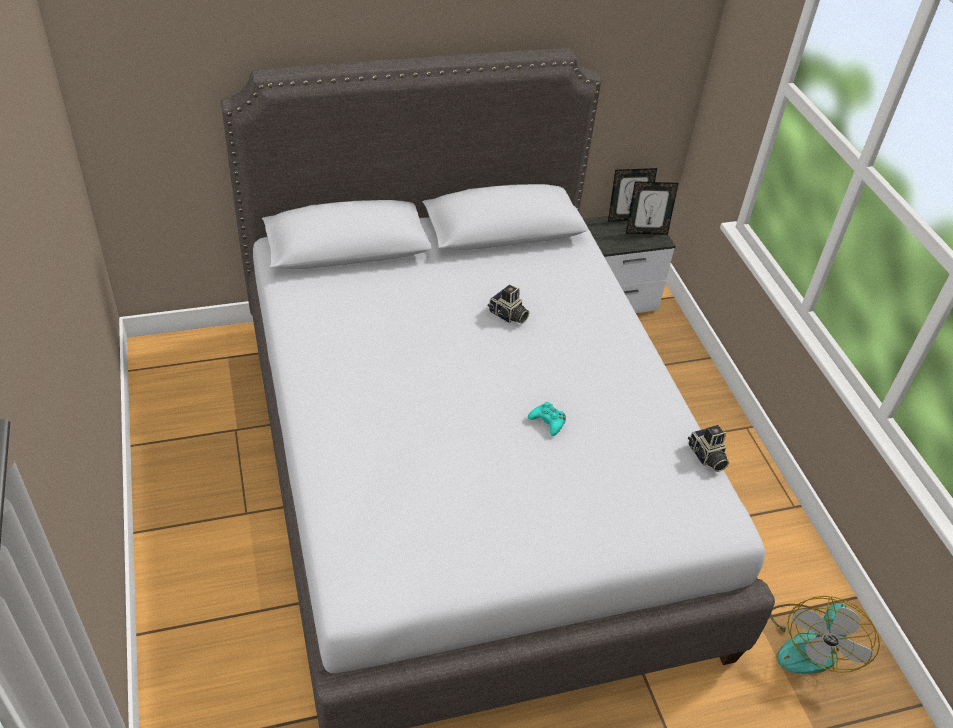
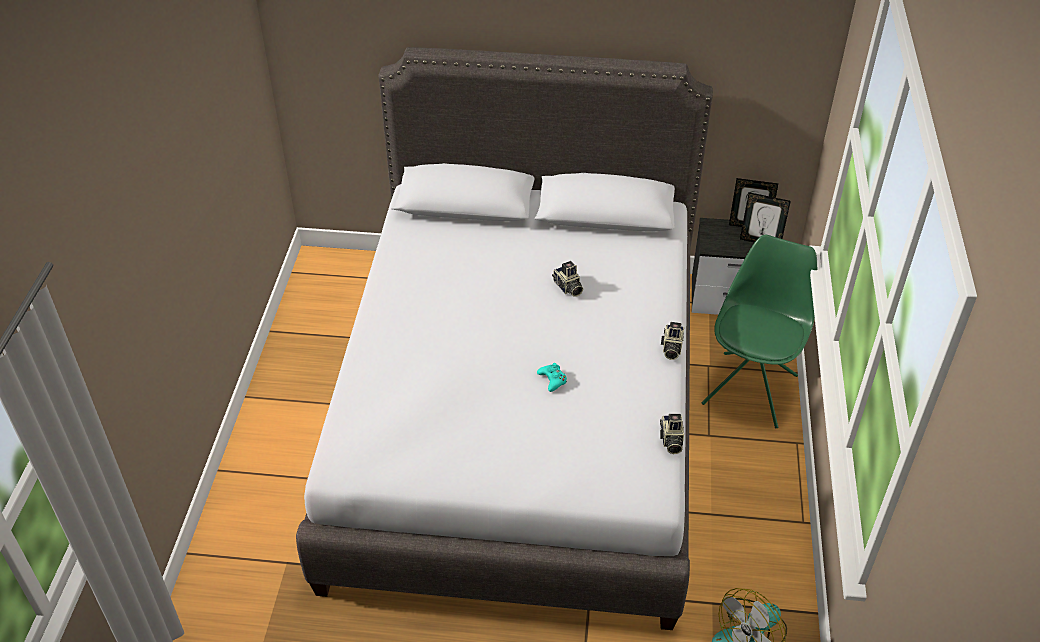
camera: 25 degrees right, 0 degrees up
(649, 357) = (671, 348): none -> camera
(677, 383) = (751, 388): none -> green chair

